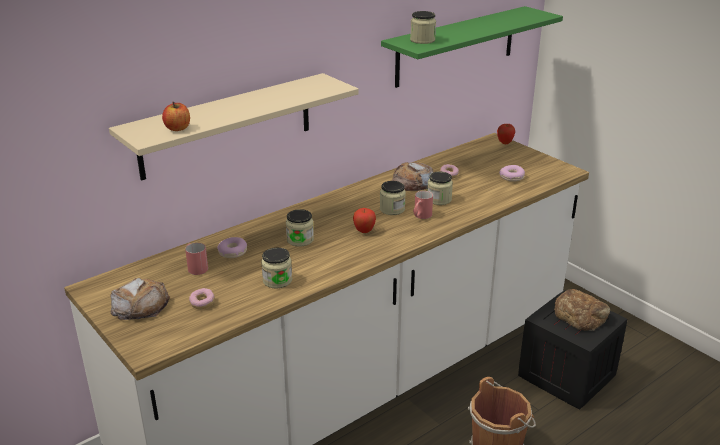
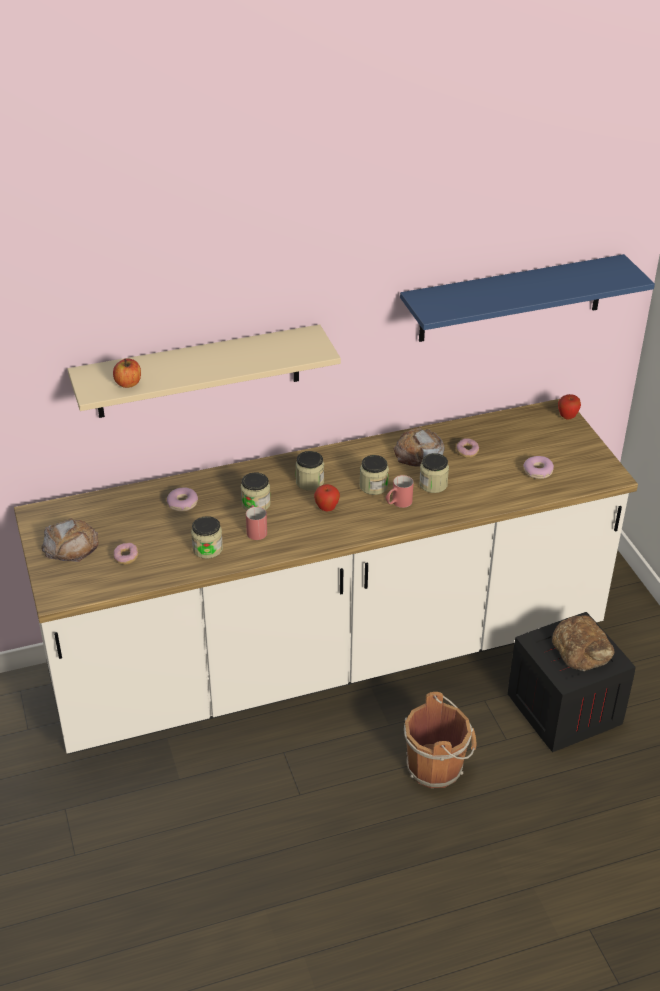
camera: 20 degrees right, 10 degrees up
(195, 267) = (139, 513): red mug -> red mug (255, 529)
(422, 40) = (446, 301): jar -> jar (310, 482)
(456, 46) = (512, 298): green shelf -> blue shelf

